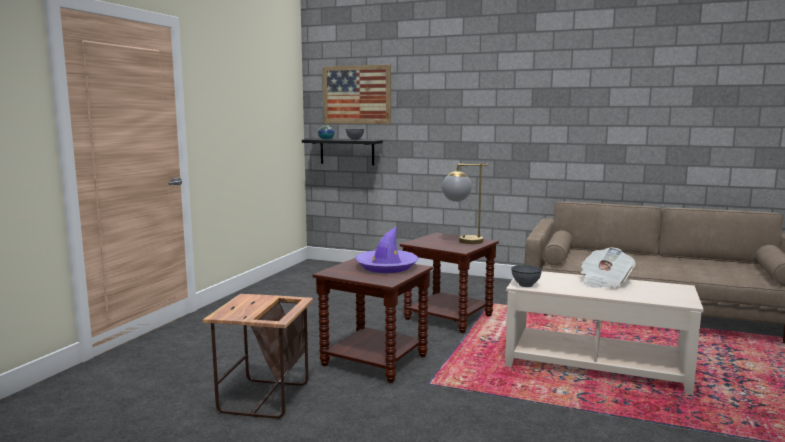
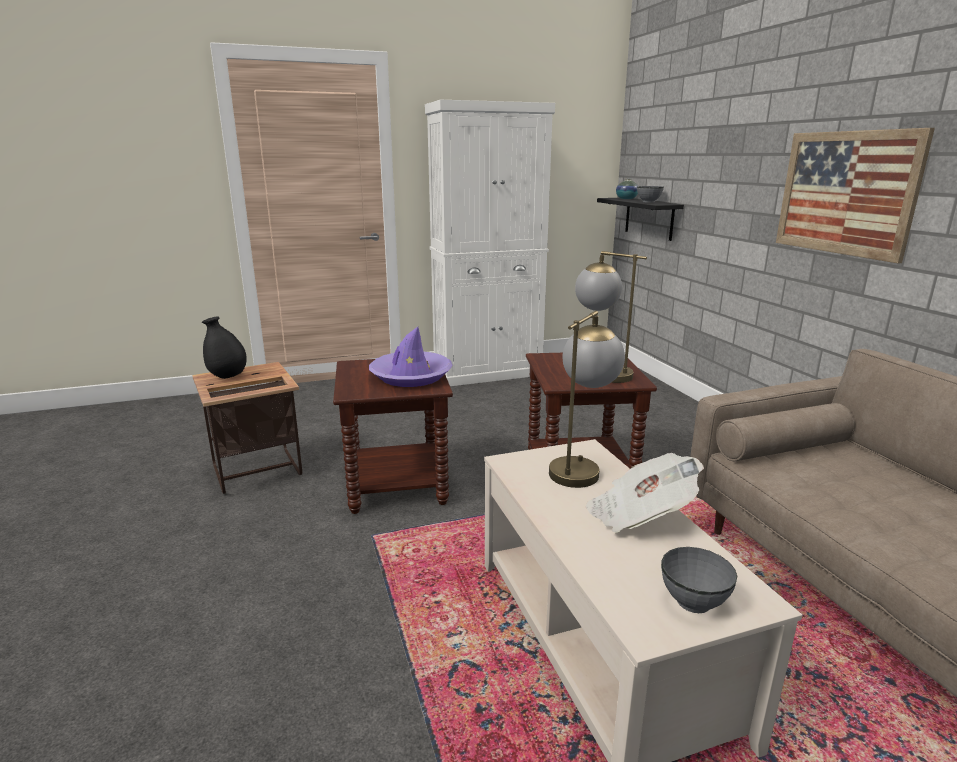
camera: 50 degrees right, 10 degrees up
(240, 310) = (228, 377): none -> black vase
(266, 291) = (488, 372): none -> white cabinet
(356, 95) = (666, 135): picture -> picture (846, 193)
(525, 285) = (518, 464): grey bowl -> grey bowl (694, 601)
(546, 278) = (580, 467): none -> table lamp

